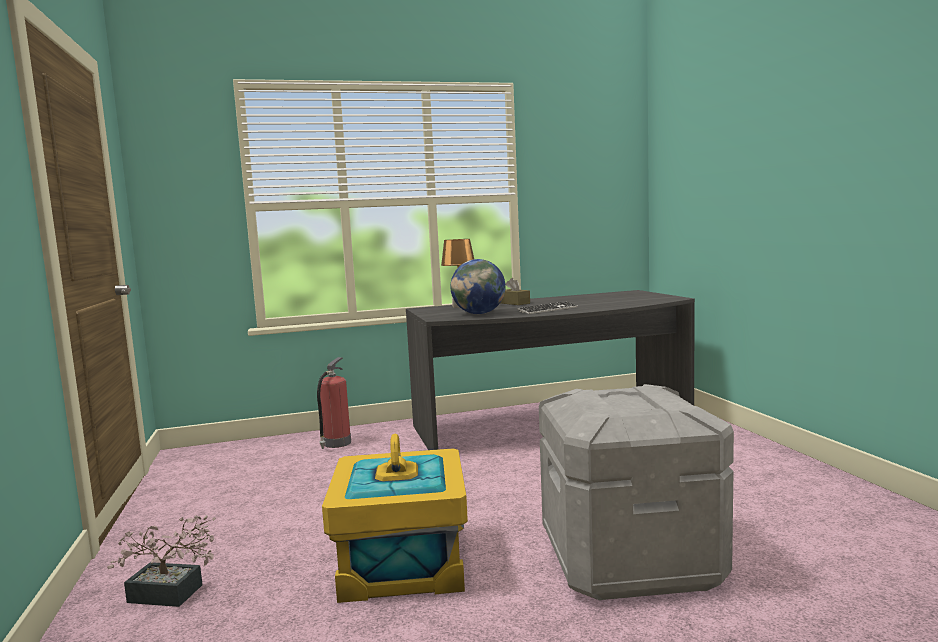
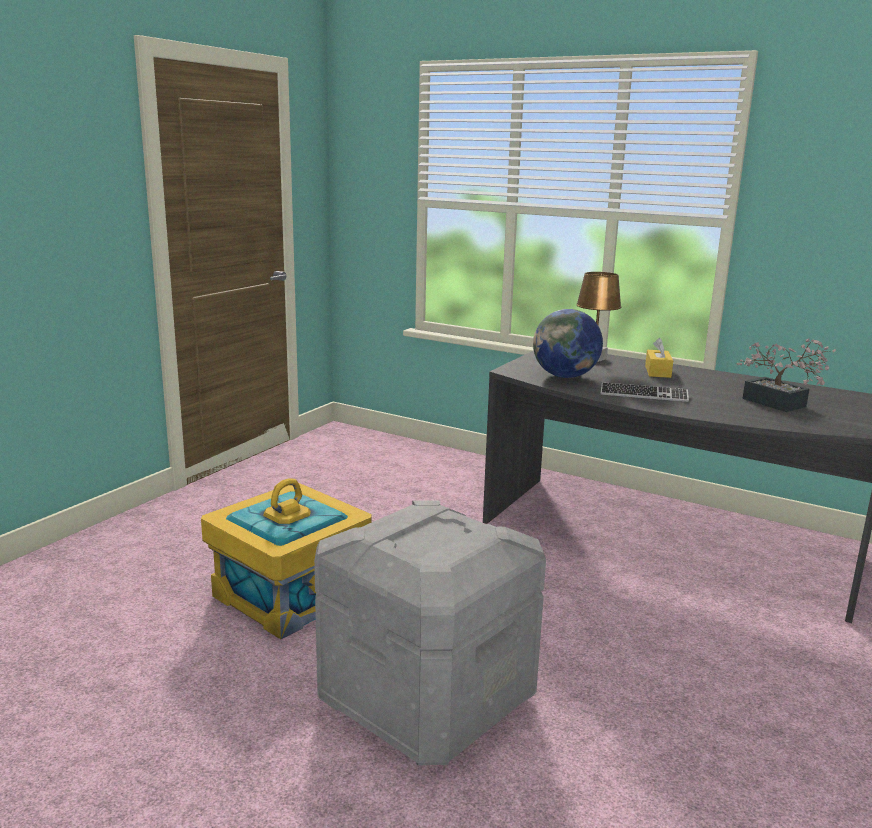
camera: 45 degrees right, 10 degrees up
(172, 594) = (163, 537): potted plant -> potted plant (779, 404)
(336, 443) = (444, 469): fire extinguisher -> none
(514, 303) = (657, 371): brown tissue box -> yellow tissue box

